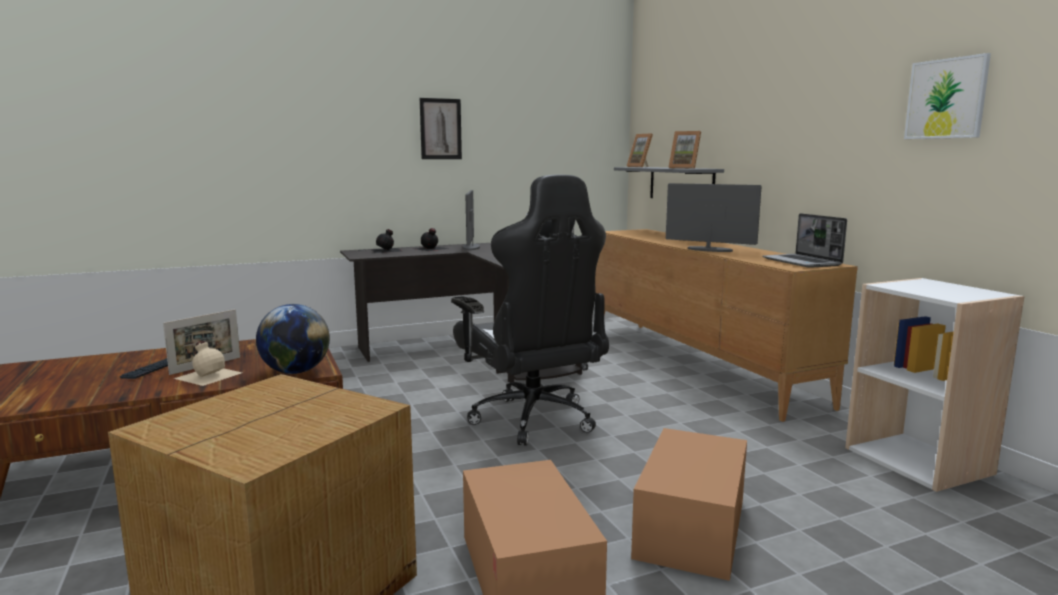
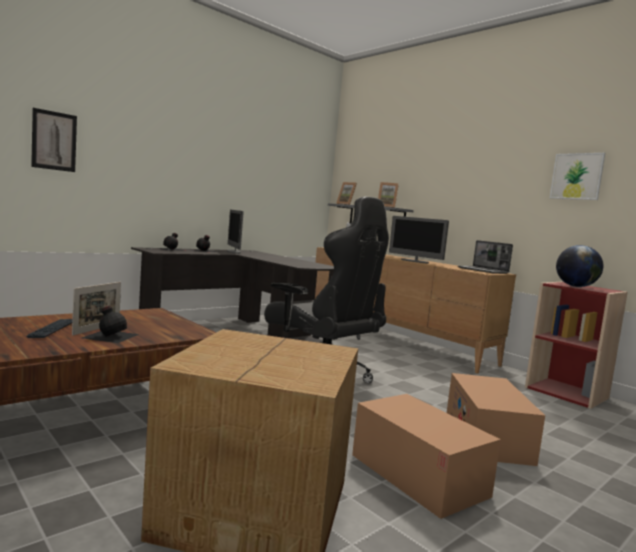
camera: 20 degrees left, 5 degrees down
(208, 375) = (110, 335): beige bottle -> black bottle
(295, 372) = (185, 334): globe -> globe (575, 286)
(440, 129) = (213, 161): picture -> picture (54, 141)
(709, 250) = (415, 261): monitor -> monitor turned 150 degrees counterclockwise
(919, 461) = (567, 393): white bookcase -> red bookcase

